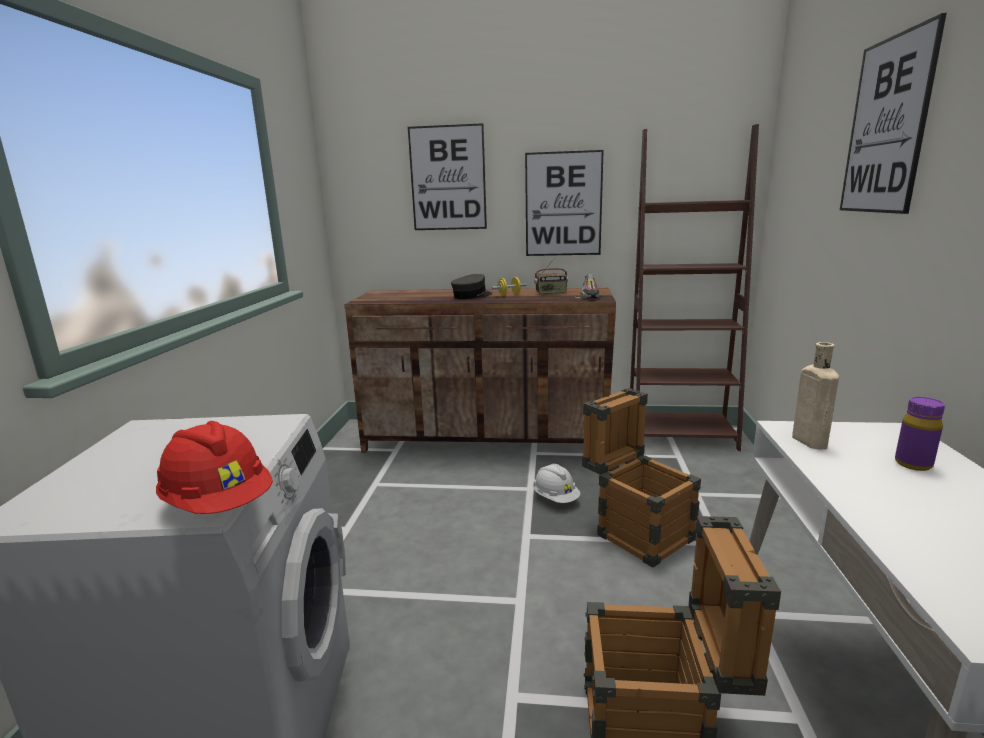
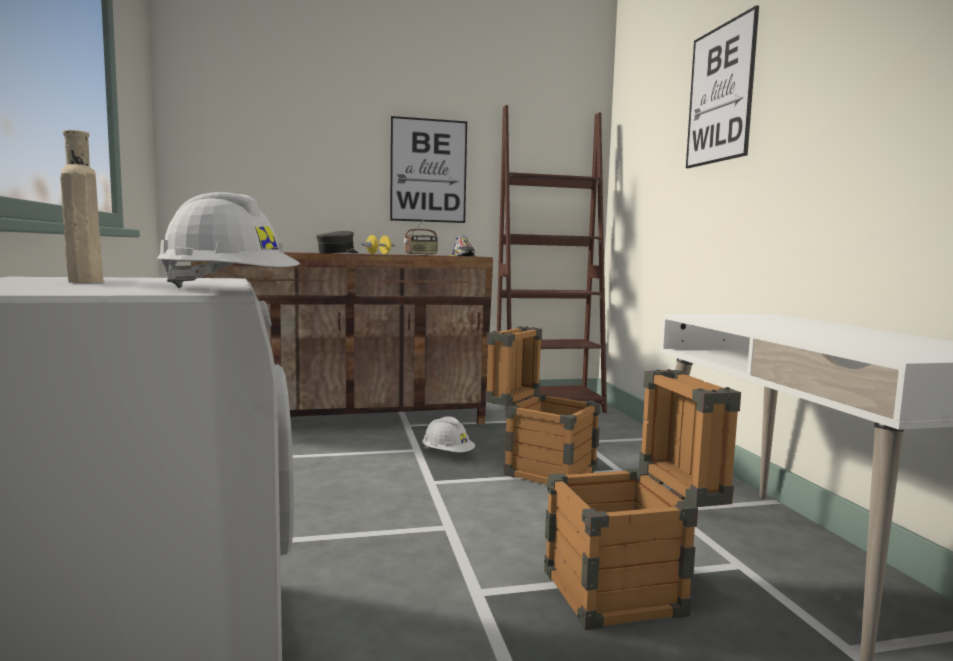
camera: 20 degrees left, 10 degrees down
(219, 504) = (229, 290): red hard hat -> white hard hat
(448, 178) = (307, 134): picture -> none
(807, 440) = (711, 318): beige bottle -> beige bottle (85, 281)
(913, 464) = (794, 322): purple bottle -> none

